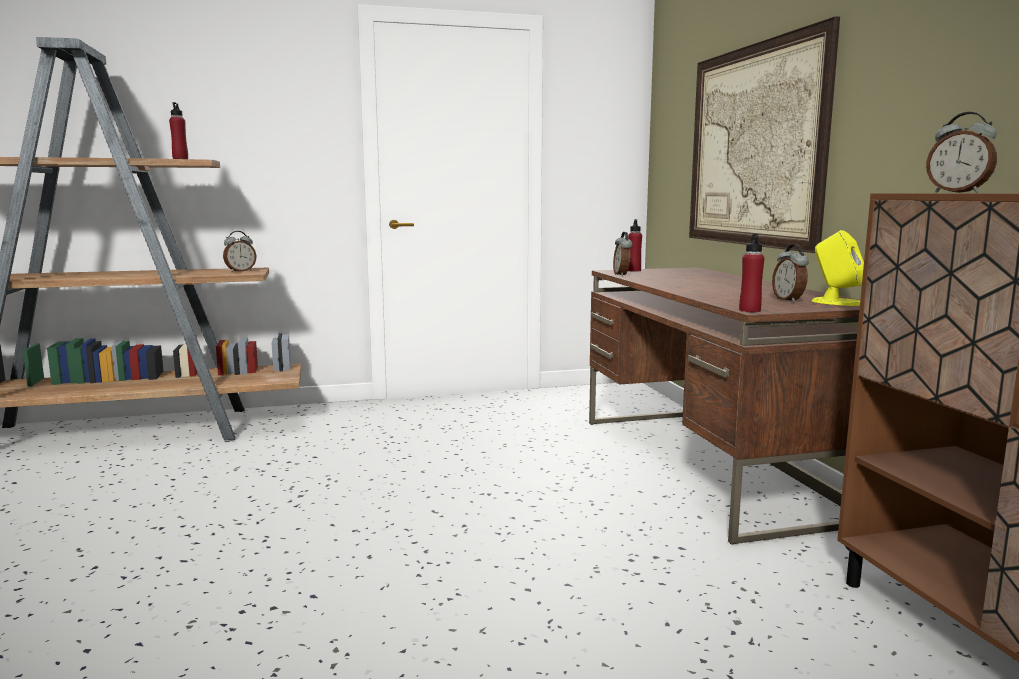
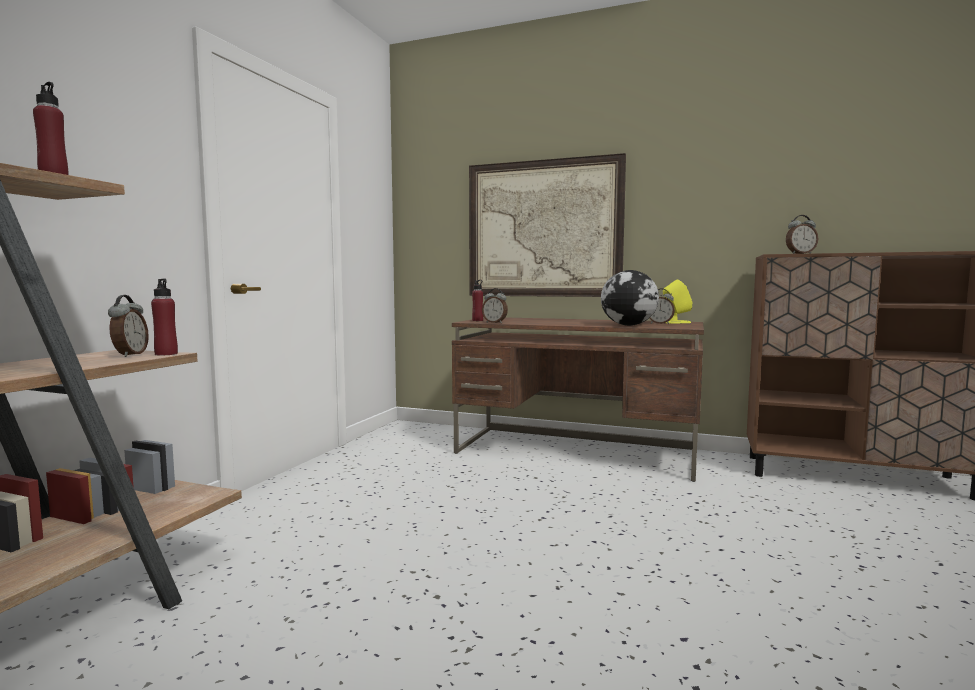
camera: 55 degrees left, 5 degrees down
(716, 296) = (628, 325): none -> globe
(749, 310) = (690, 328): red bottle -> red bottle (166, 354)

